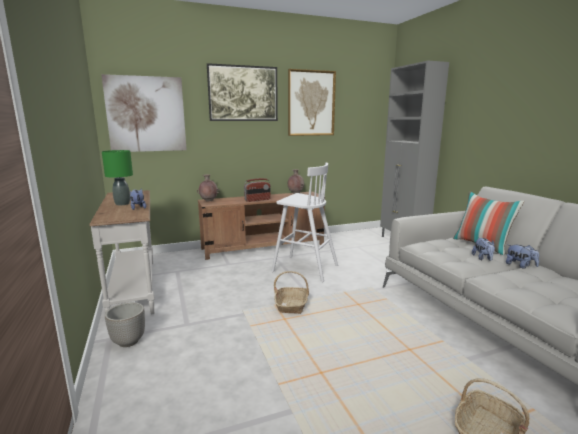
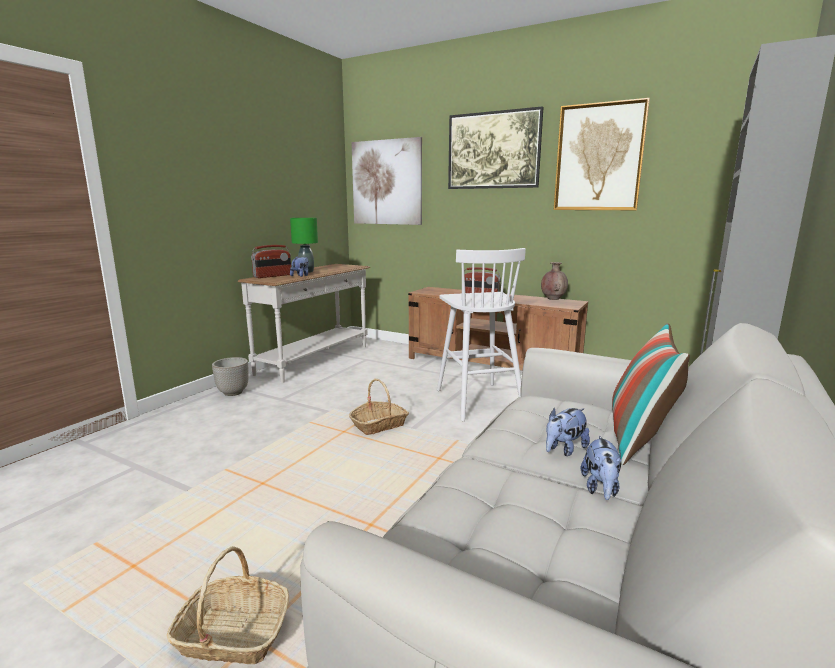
camera: 50 degrees right, 0 degrees up
(111, 213) = (273, 276): none -> radio
(208, 201) = (432, 289): brown vase -> none

